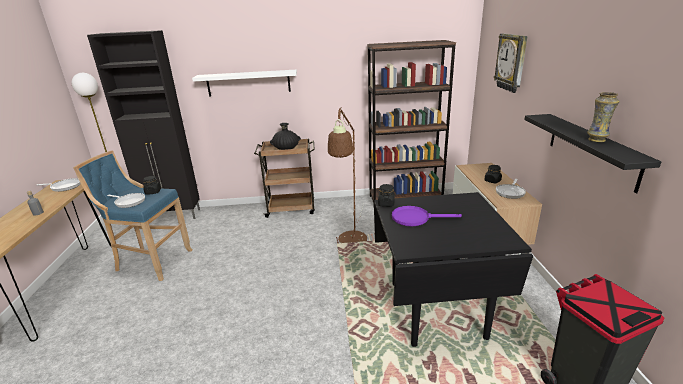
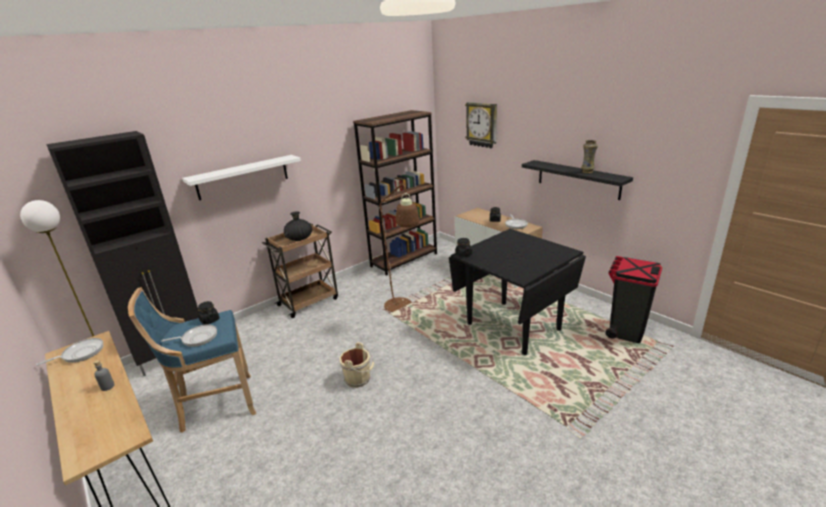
camera: 35 degrees left, 0 degrees up
(249, 290) = (359, 379): none -> beige bucket
(416, 218) = (497, 257): purple frying pan -> none

